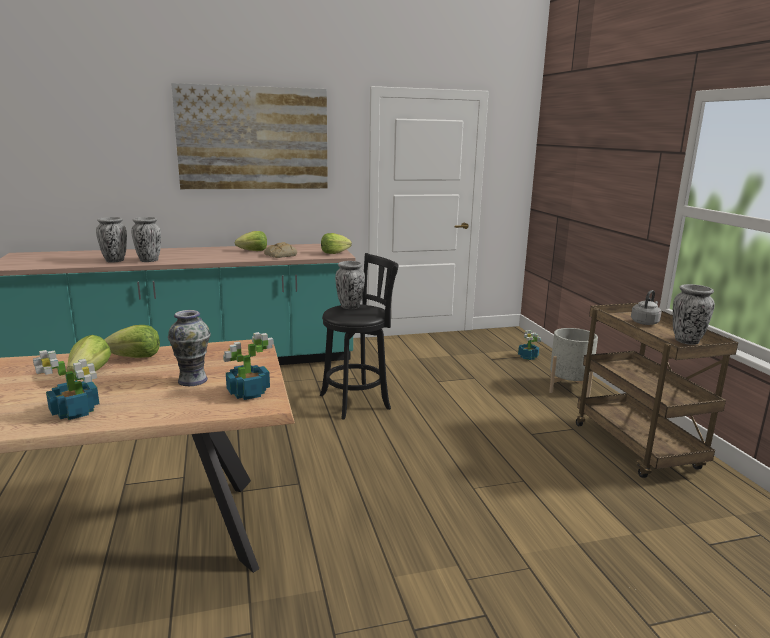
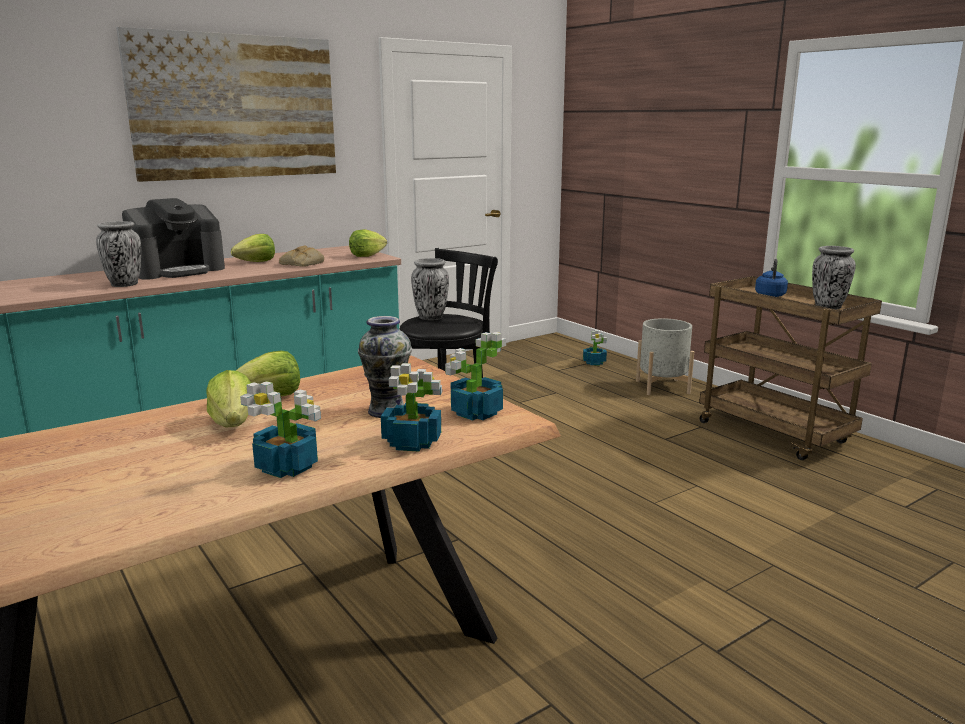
camera: 20 degrees left, 0 degrees up
(114, 261) = (71, 289): vase -> none
(174, 408) = (413, 442): none -> potted plant
(195, 253) = (177, 270): none -> coffee machine
(645, 322) = (770, 295): grey kettle -> blue kettle

